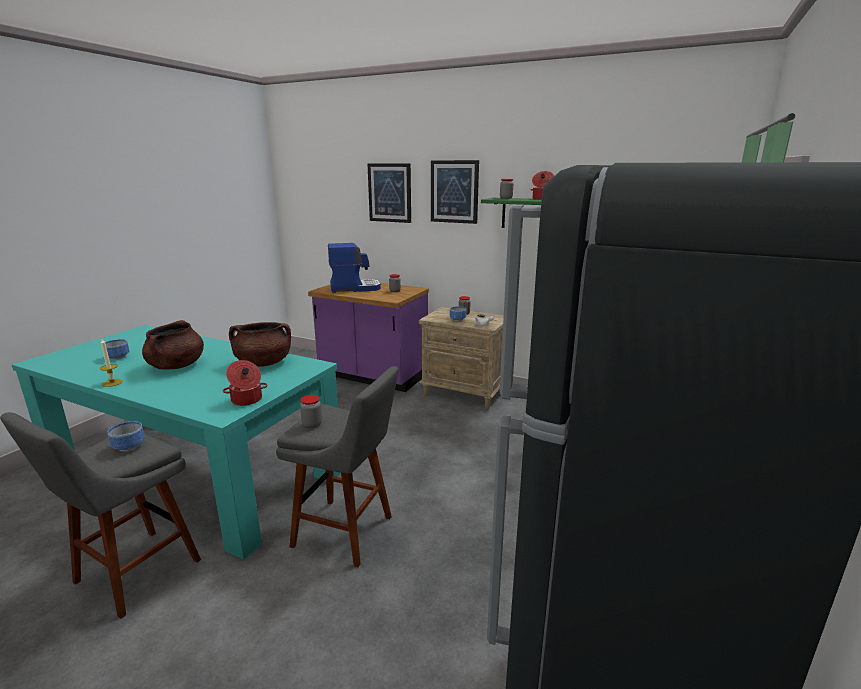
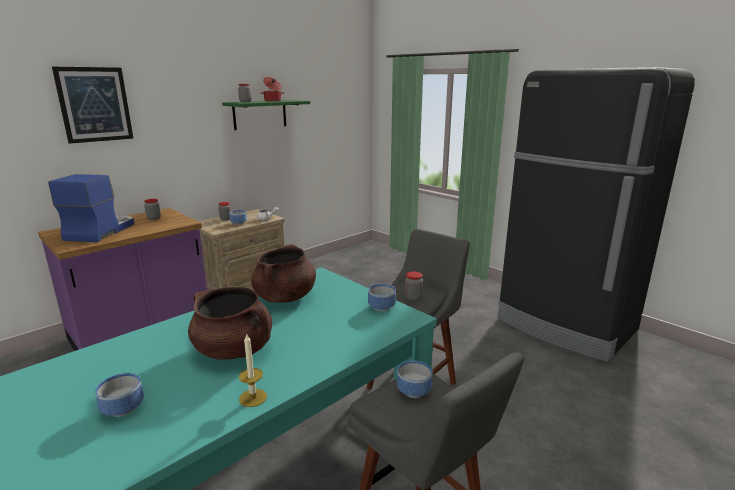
camera: 70 degrees left, 0 degrees up
(247, 400) = (382, 307): cooking pot -> bowl
(454, 191) = (181, 99): picture -> none

